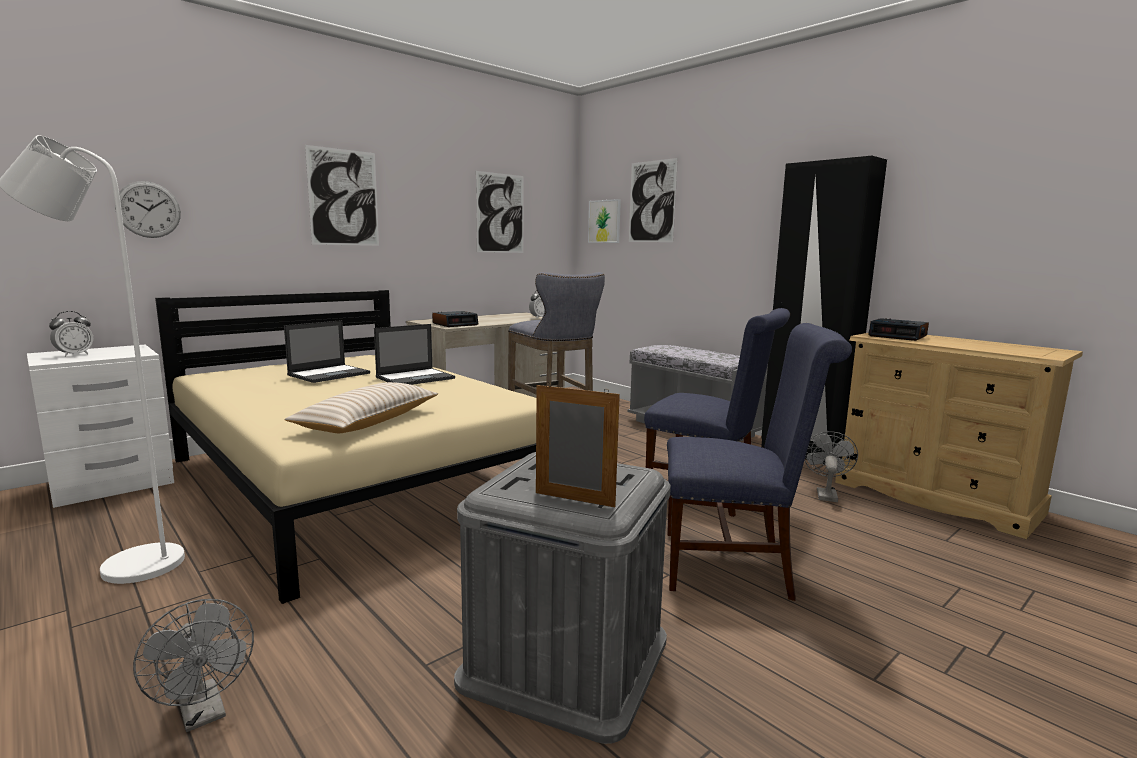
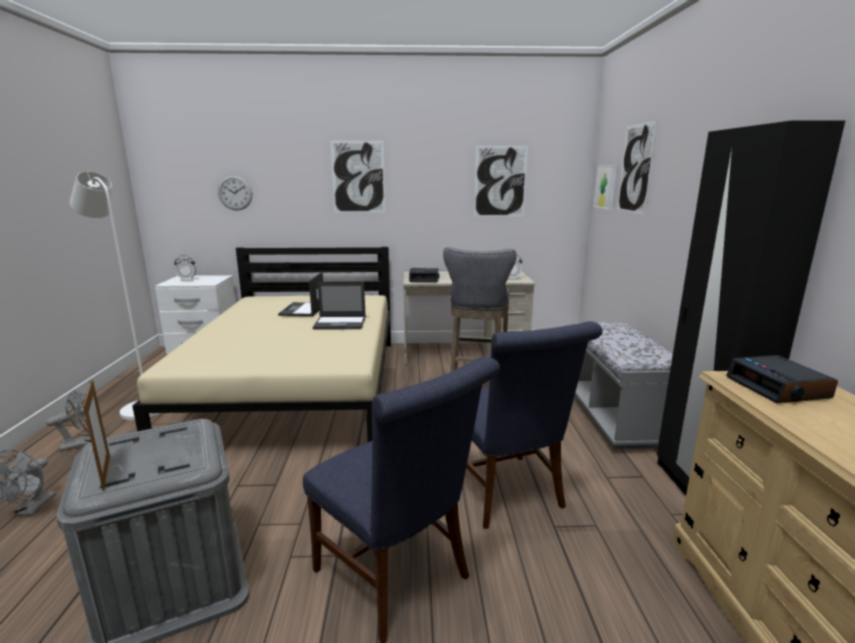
camera: 40 degrees right, 5 degrees up
(330, 374) = (302, 310): laptop -> laptop turned 105 degrees clockwise
(368, 422) = (232, 357): beige pillow -> none
(825, 494) = (631, 550): grey fan -> grey fan (82, 443)

